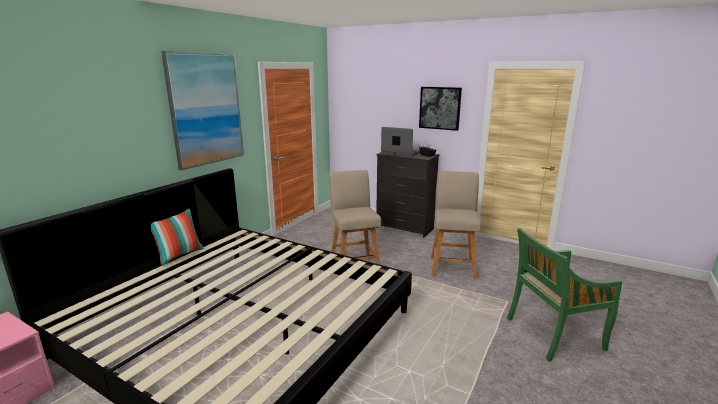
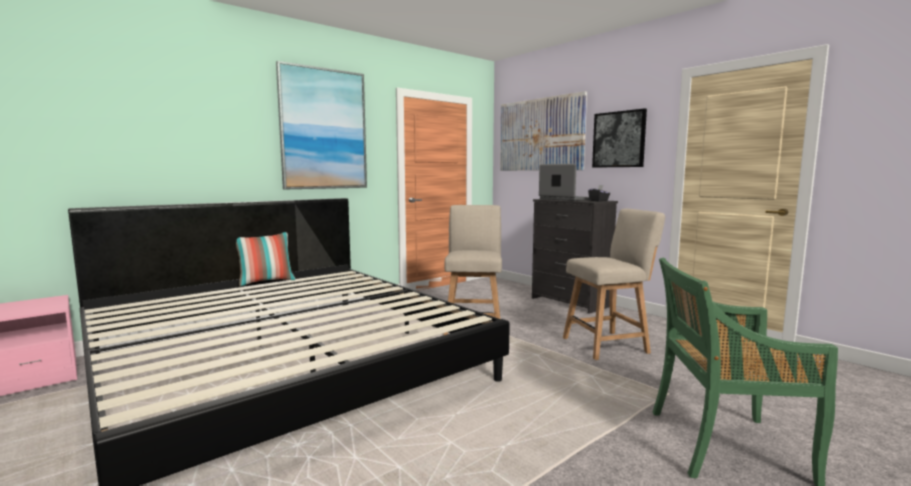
camera: 20 degrees right, 10 degrees down
(373, 97) = (540, 135): none -> picture
(452, 266) = (608, 345): beige chair -> beige chair turned 45 degrees clockwise

